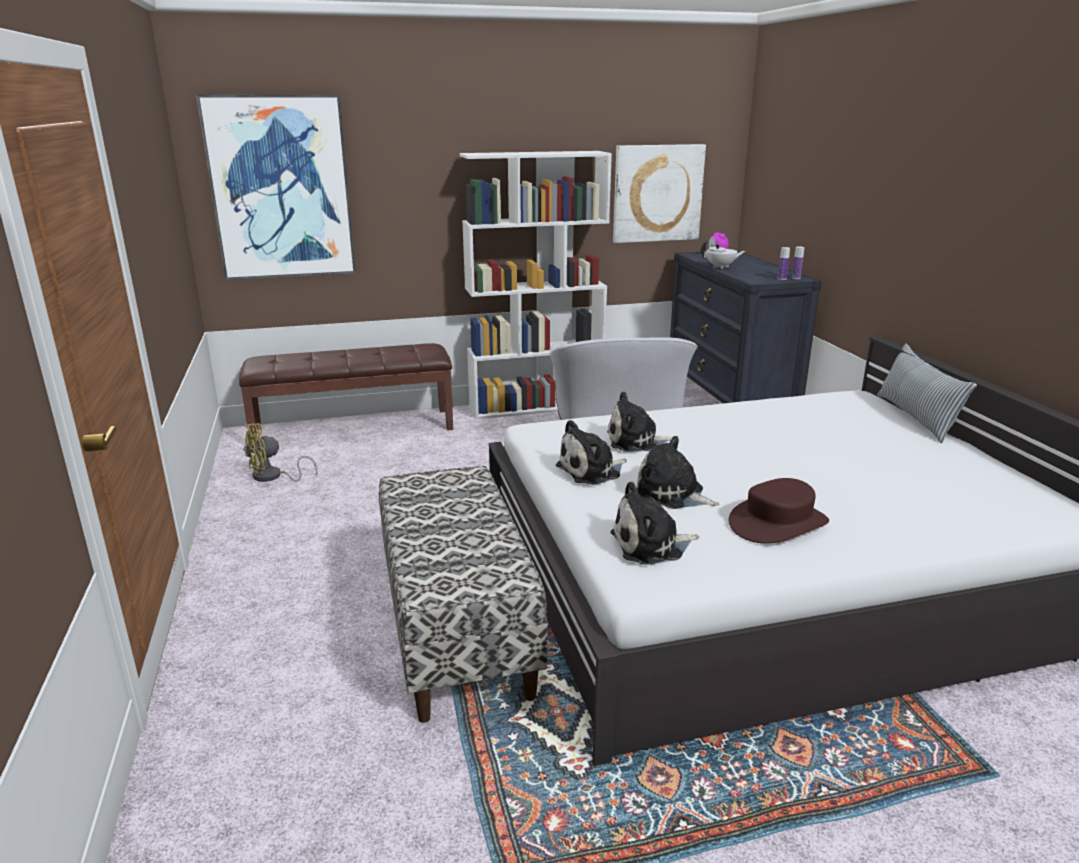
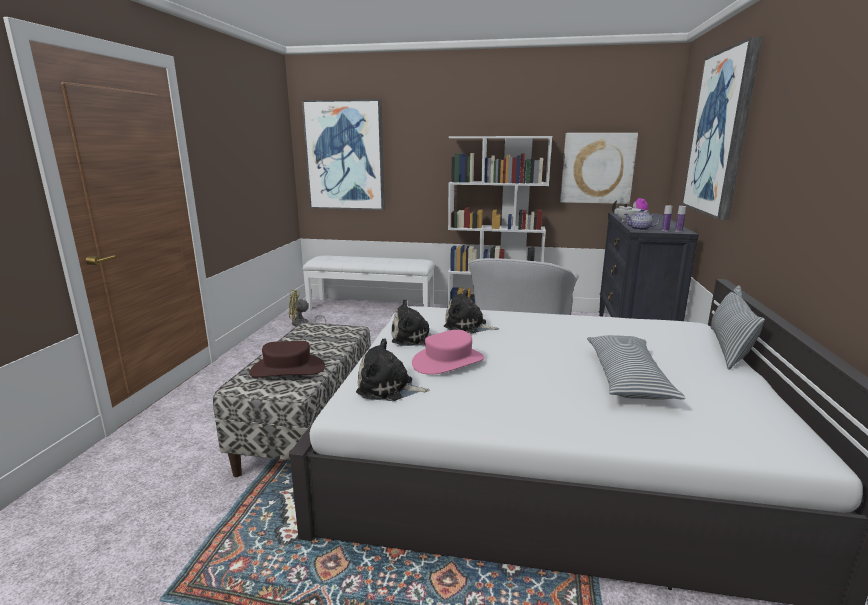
camera: 25 degrees right, 5 degrees down
(354, 428) = (371, 307): brown bench -> white bench
(672, 494) = (448, 361): plush toy -> pink hat
(753, 279) = (640, 229): none -> teapot
(777, 522) = (501, 395): brown hat -> brown hat (288, 369)
(843, 158) = (721, 134): none -> picture
(869, 473) = (627, 378): none -> pillow

